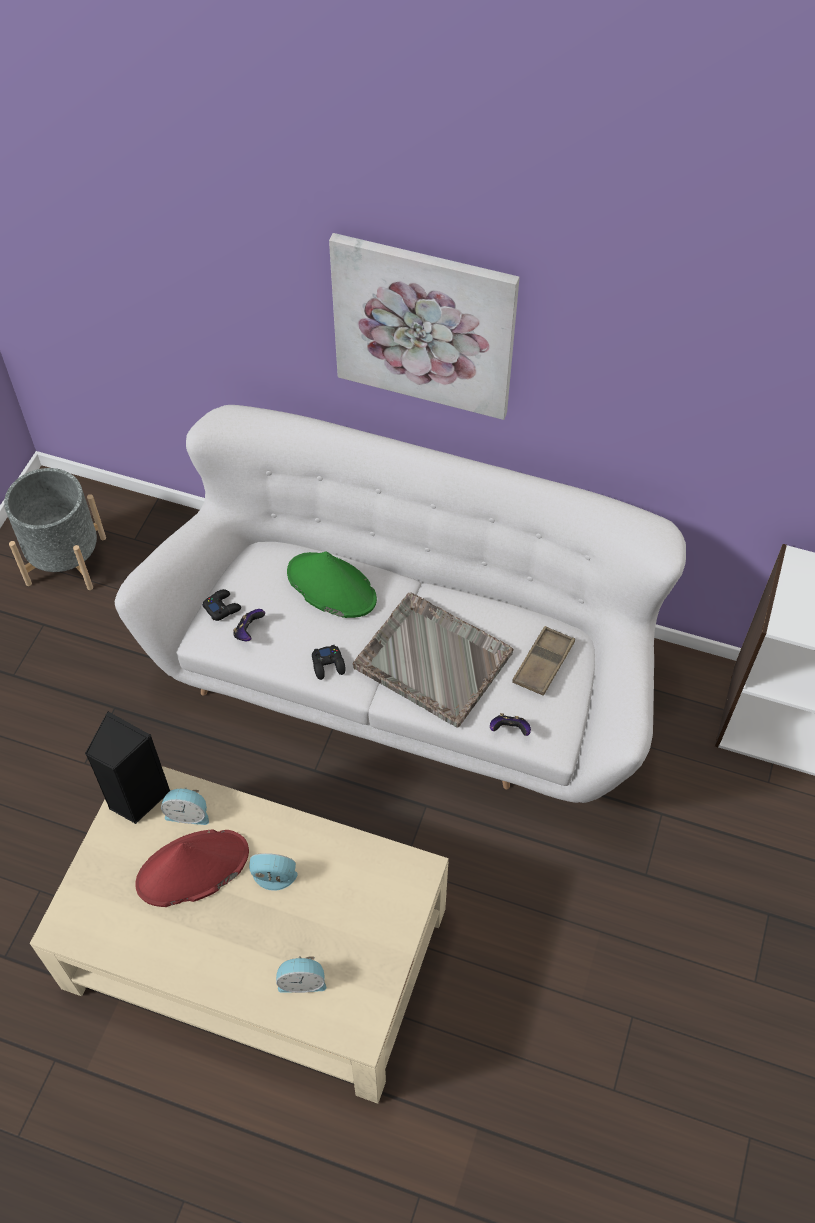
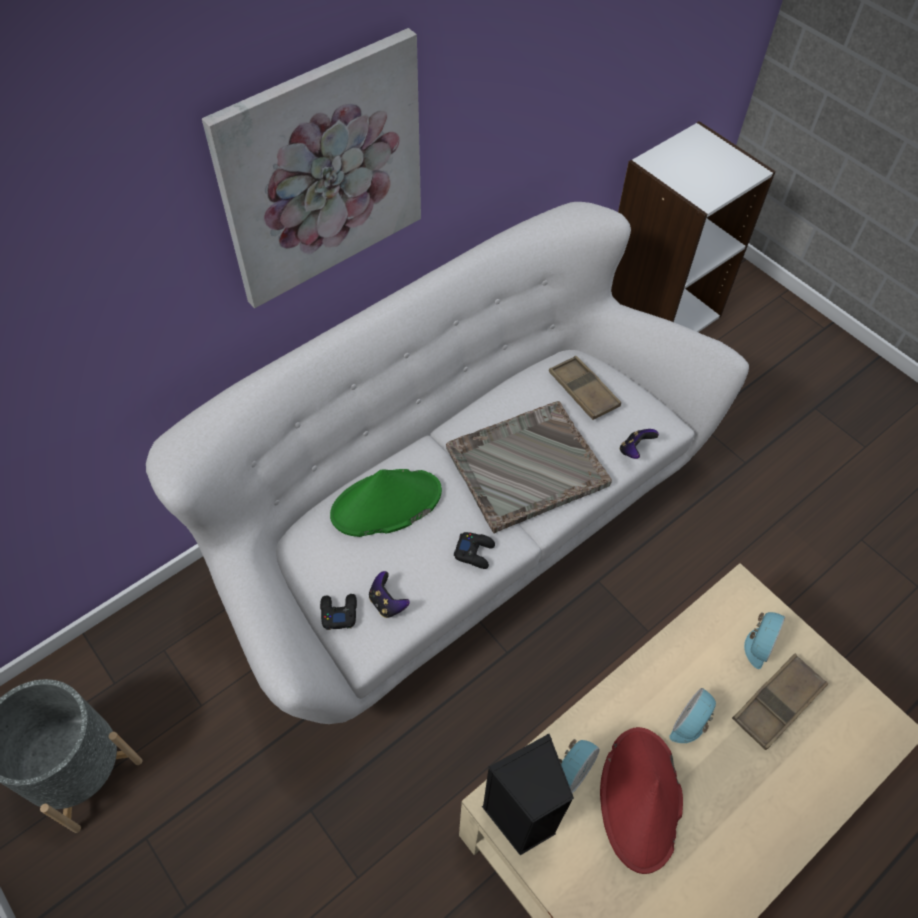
camera: 60 degrees left, 0 degrees up
(302, 980) = (814, 754): alarm clock -> alarm clock (757, 644)
(330, 936) = (777, 703): none -> brown tray

